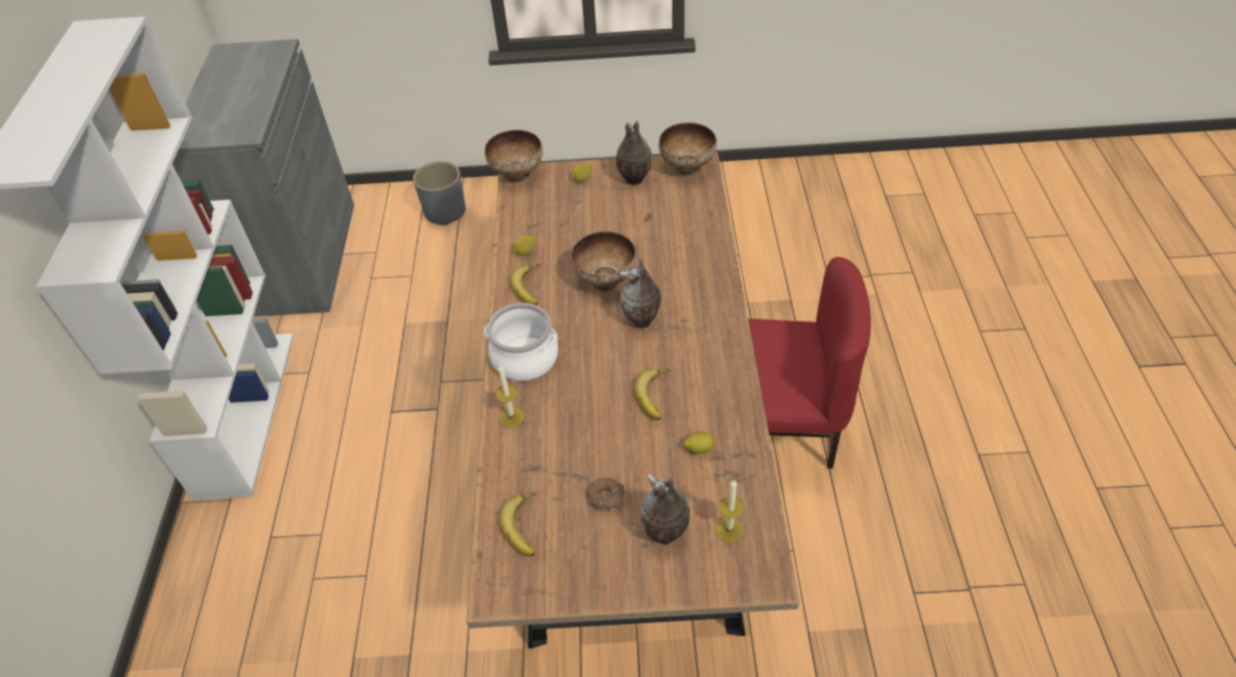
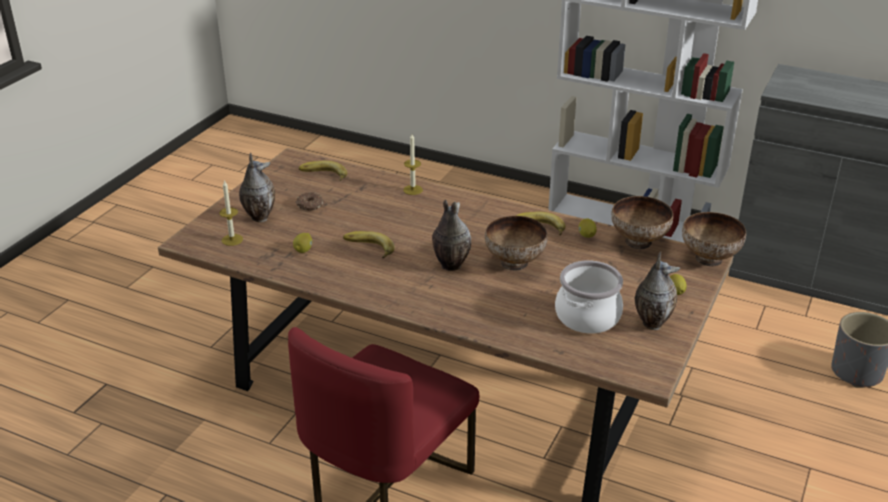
camera: 115 degrees right, 15 degrees down
(524, 359) = (462, 207): cooking pot -> cooking pot (587, 316)
(687, 167) = (651, 365): bowl -> bowl (639, 242)

